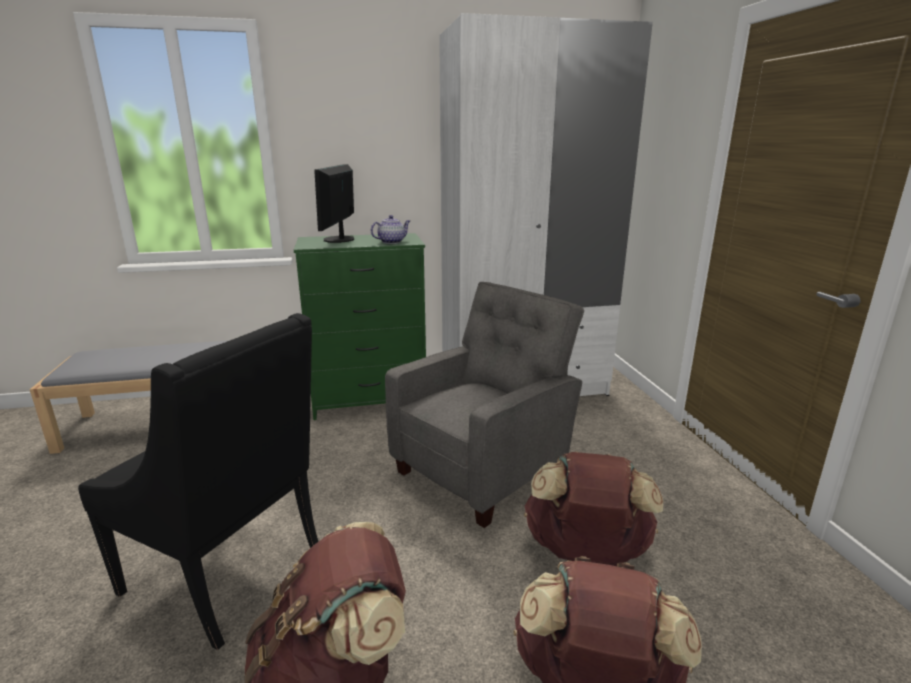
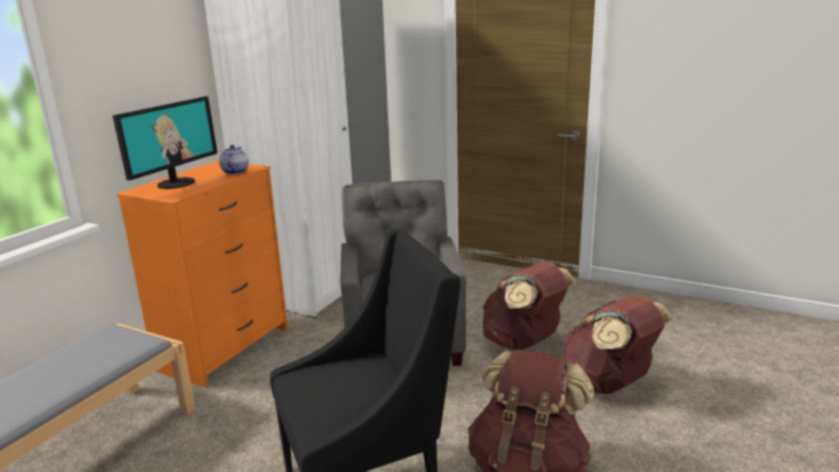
camera: 50 degrees left, 0 degrees up
(339, 239) = (175, 183): monitor -> monitor turned 105 degrees counterclockwise
(369, 400) = (225, 349): green dresser -> orange dresser

